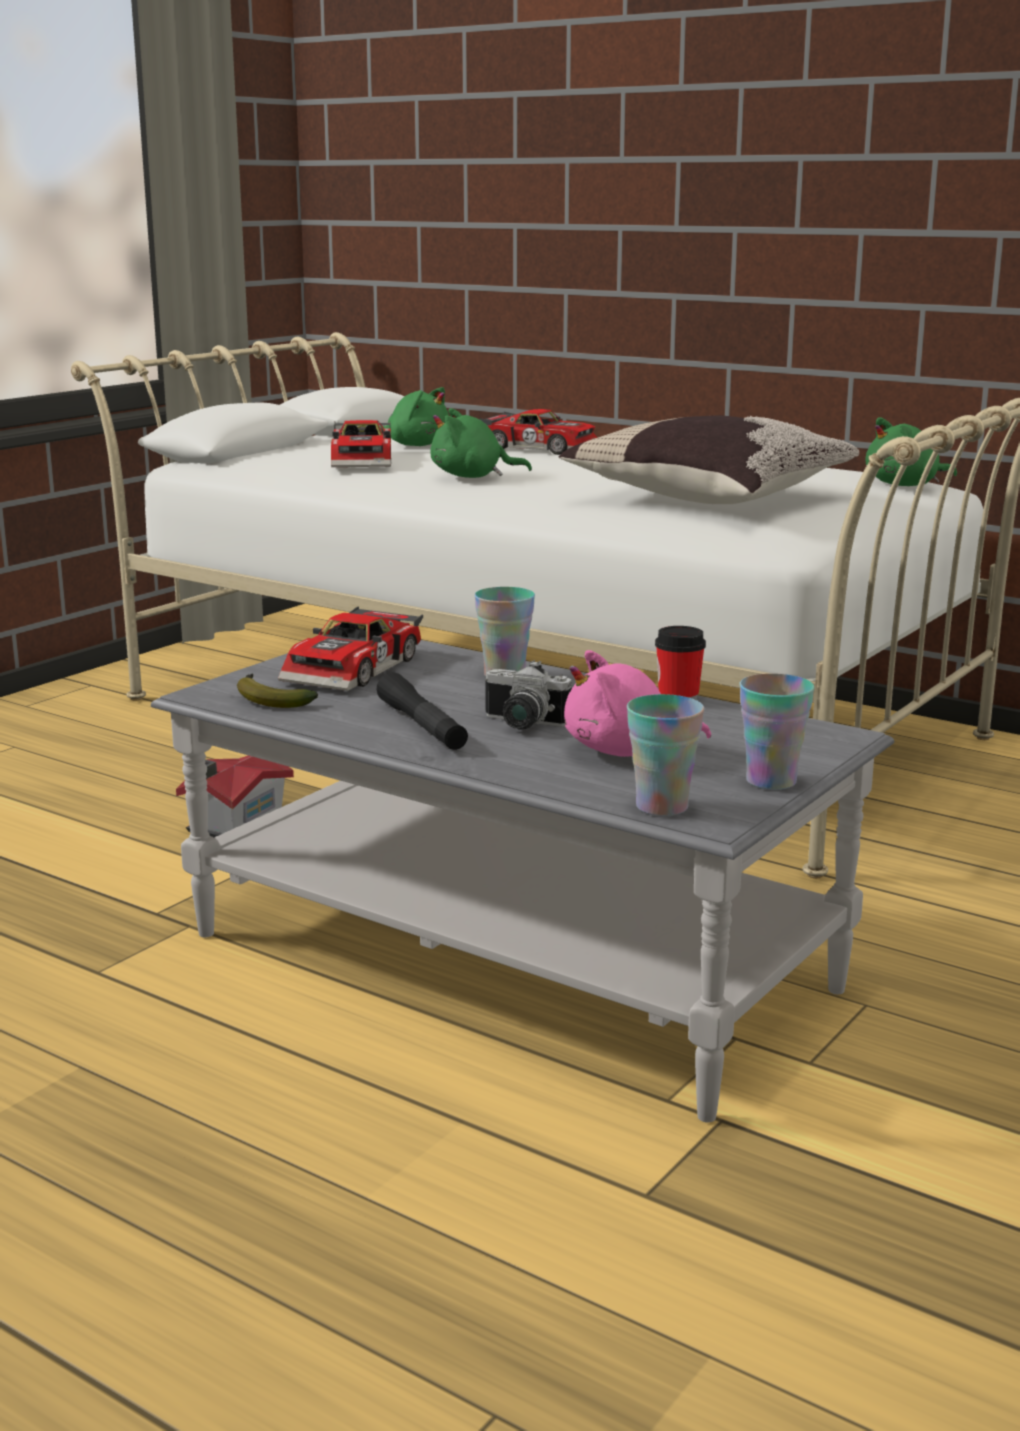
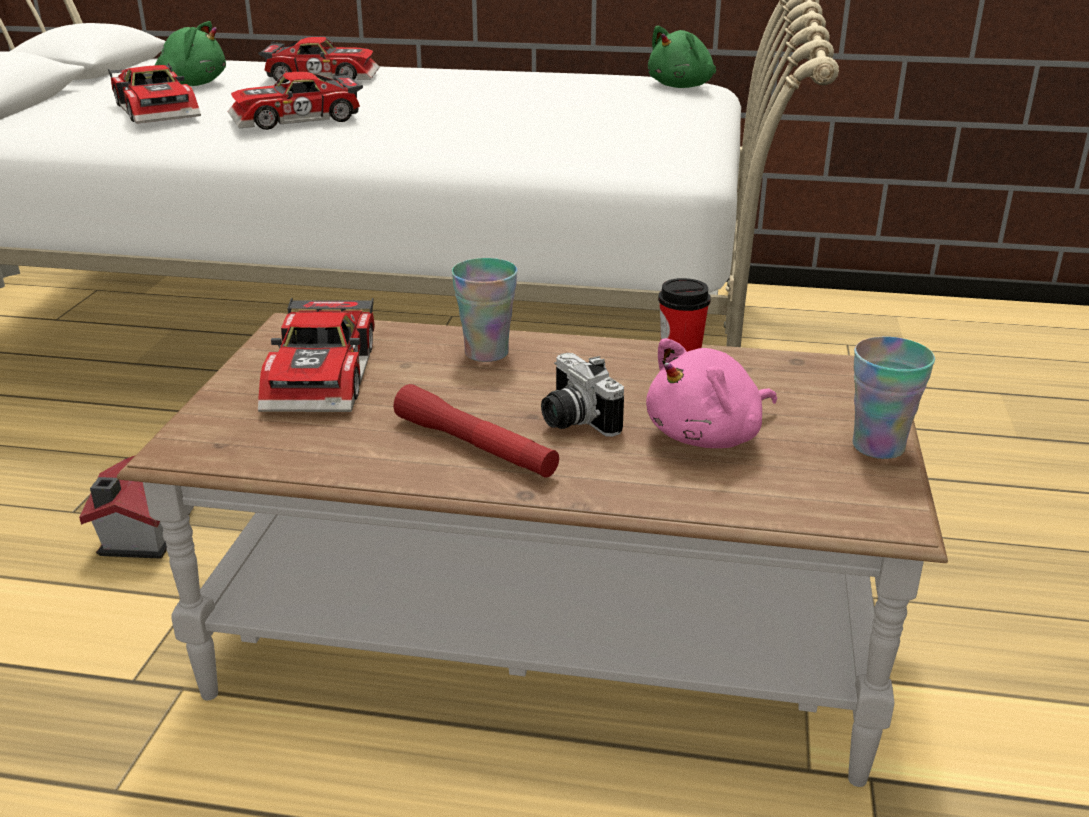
camera: 25 degrees left, 10 degrees up
(270, 700) = (268, 442): banana -> none
(422, 726) = (475, 446): black flashlight -> red flashlight
(472, 477) = (297, 119): green plush toy -> toy car
(510, 961) = (545, 638): grey coffee table -> brown coffee table
(521, 724) = (572, 420): camera -> camera turned 60 degrees clockwise
(662, 807) = (826, 510): cup -> none
(709, 498) = (552, 121): pillow -> none

